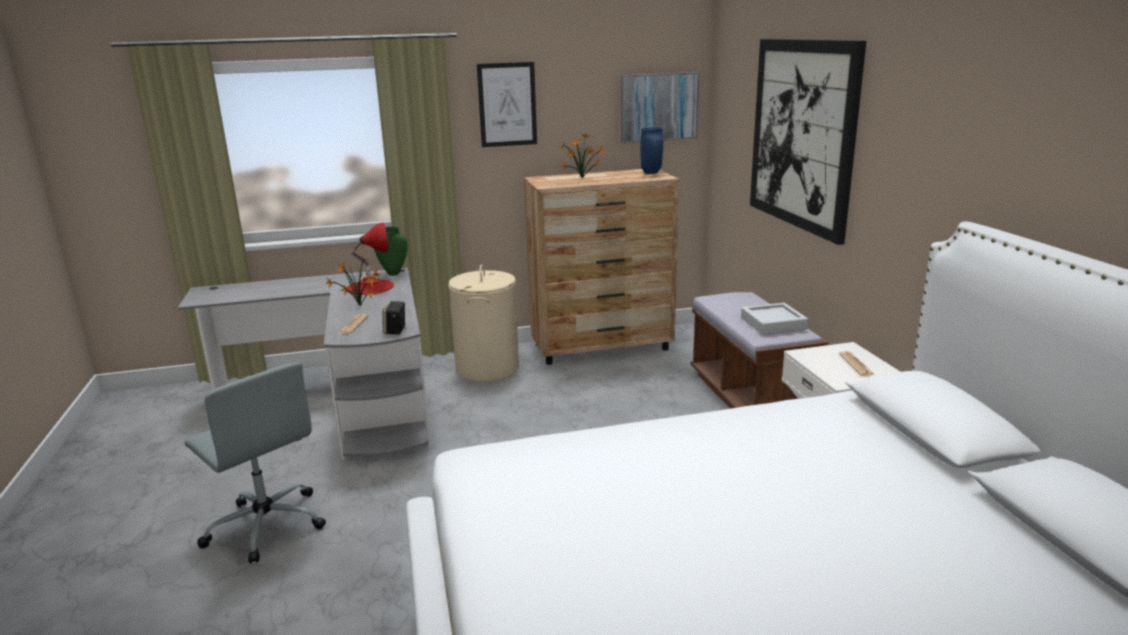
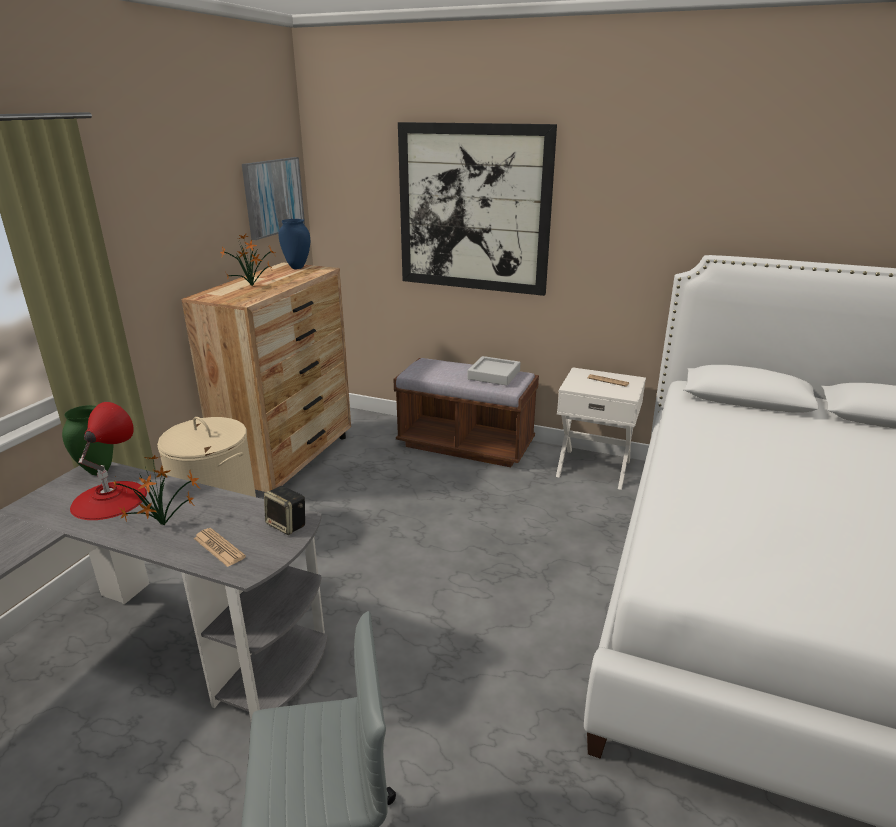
camera: 55 degrees left, 5 degrees up
(507, 104) = (147, 210): picture -> none

